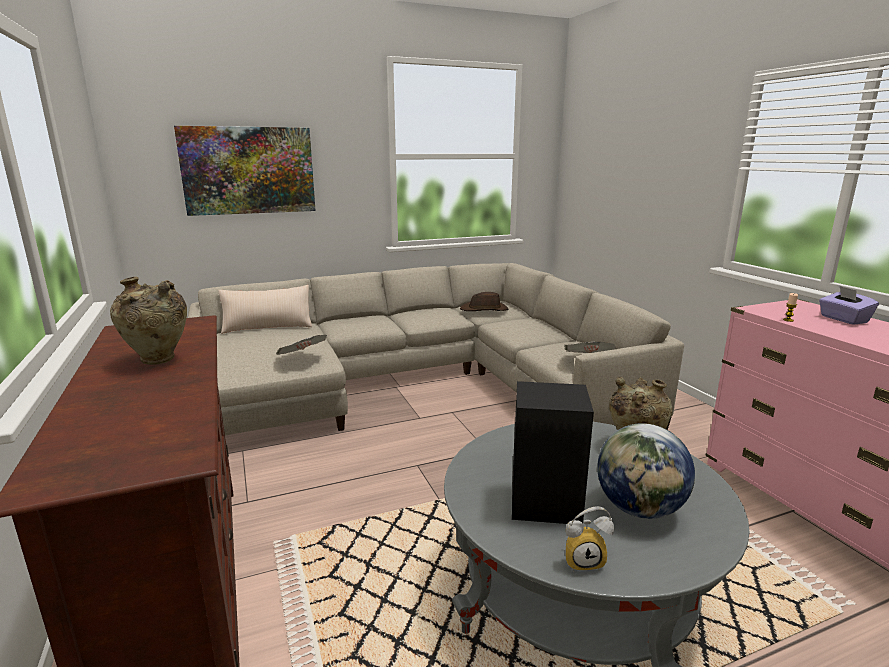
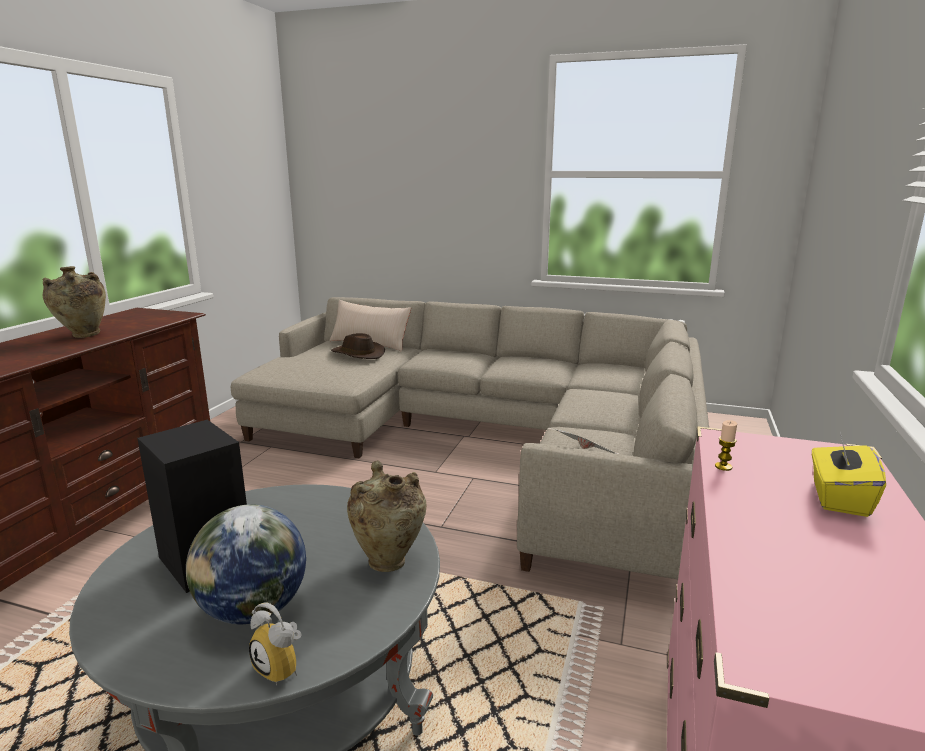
camera: 40 degrees right, 0 degrees up
(249, 170) = (398, 187): picture -> none
(302, 358) = (336, 375): newspaper -> none
(484, 309) = (598, 372): brown hat -> brown hat (357, 354)
(584, 560) = (122, 617): alarm clock -> alarm clock (283, 667)
(843, 319) = (838, 498): purple tissue box -> yellow tissue box

